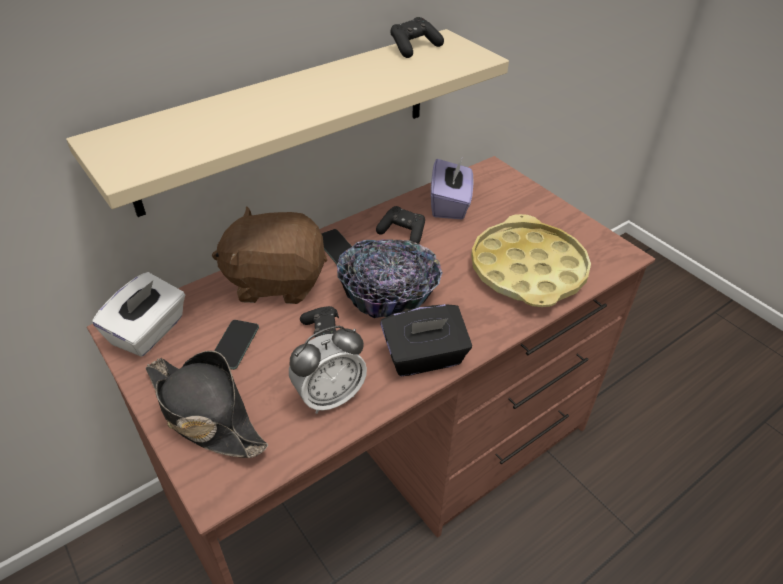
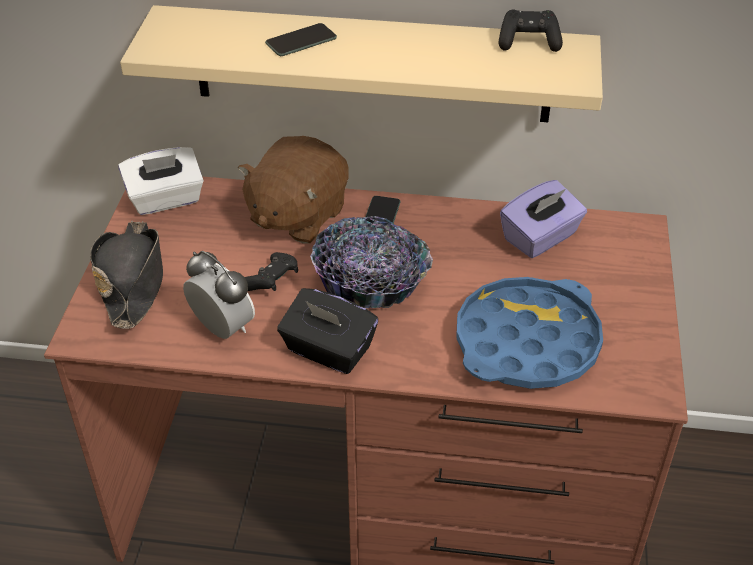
camera: 45 degrees right, 0 degrees up
(234, 345) = (207, 246): phone -> phone (301, 41)
(276, 281) = (297, 216): brown plush toy -> brown plush toy turned 105 degrees counterclockwise
(329, 396) = (222, 328): alarm clock -> alarm clock turned 150 degrees counterclockwise
(402, 233) = (456, 238): black game controller -> none
(527, 270) = (526, 342): yellow tray -> blue tray

